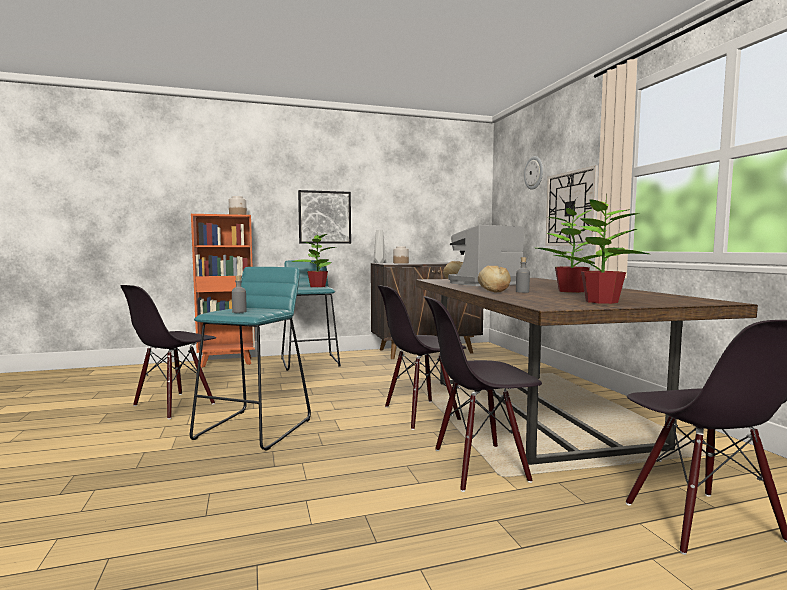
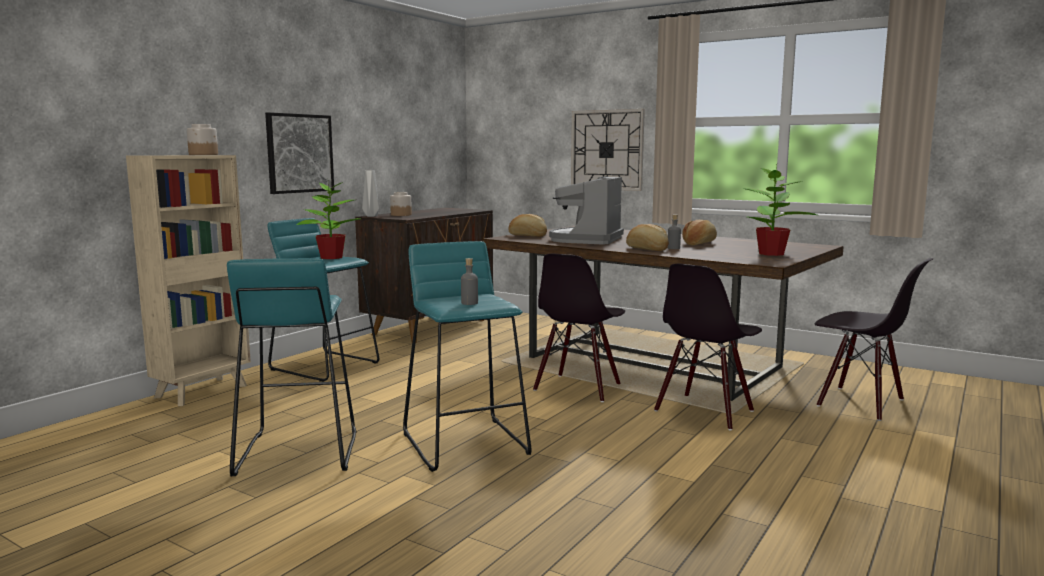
camera: 40 degrees left, 5 degrees up
(174, 405) = (297, 452): black chair -> turquoise stool
(227, 362) = (203, 391): orange bookcase -> beige bookcase
(534, 173) = (546, 103): wall clock -> none
(571, 291) = (699, 243): potted plant -> bread

